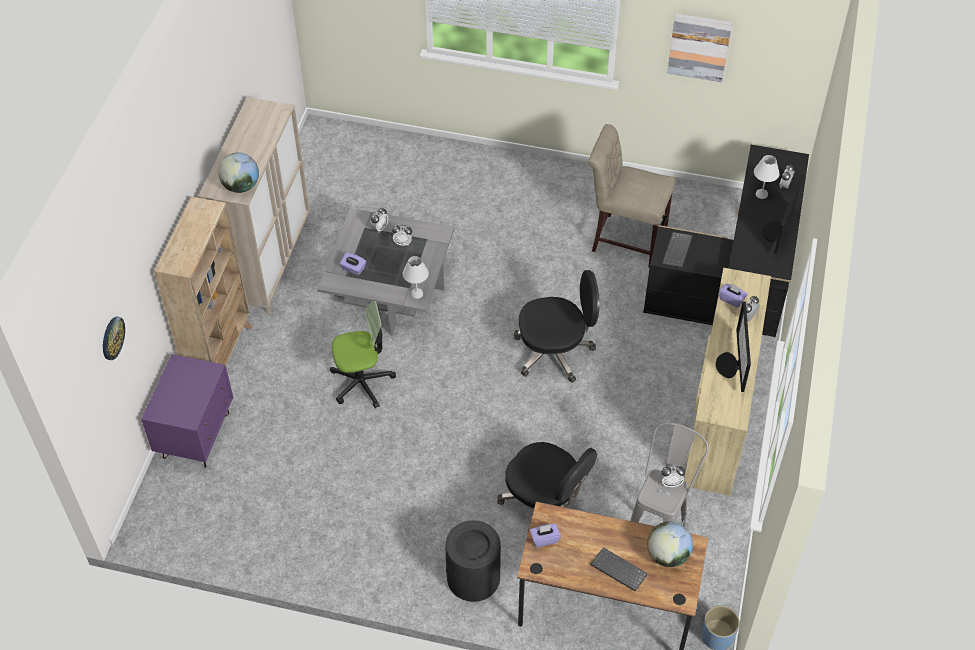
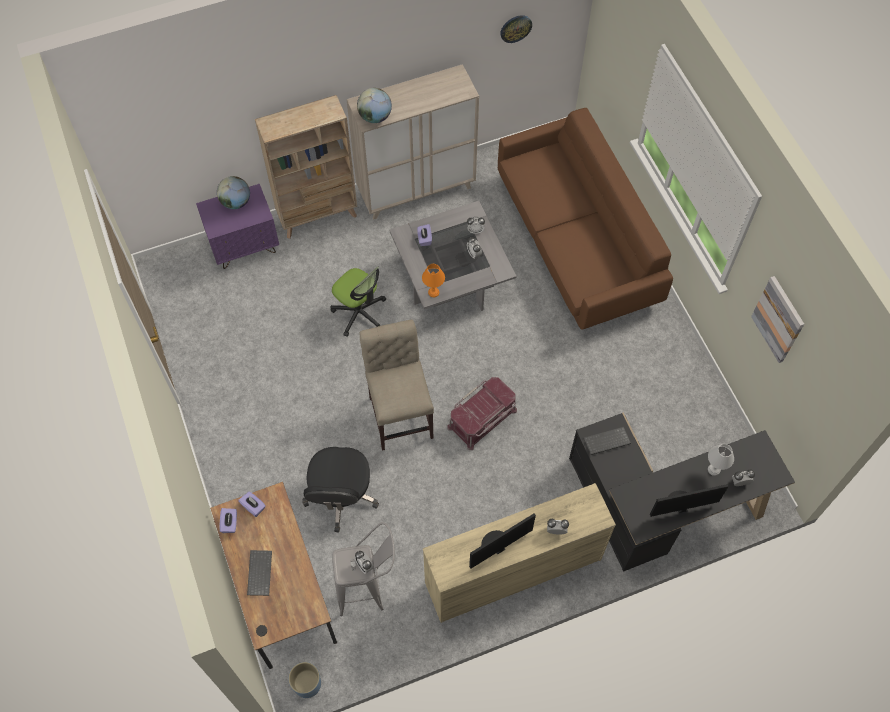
camera: 55 degrees right, 10 degrees up
(112, 338) = (179, 135): wall clock -> wall clock (515, 28)
(417, 294) = (433, 293): white table lamp -> orange table lamp
(434, 185) = (575, 242): none -> brown sofa
(473, 578) = (248, 486): black trash can -> none
(555, 352) = (482, 419): black office chair -> red storage box
(624, 238) = (634, 401): beige chair -> beige chair (400, 413)
(667, 555) = (295, 600): globe -> globe (236, 202)
(731, 299) = (565, 508): purple tissue box -> purple tissue box (230, 523)

